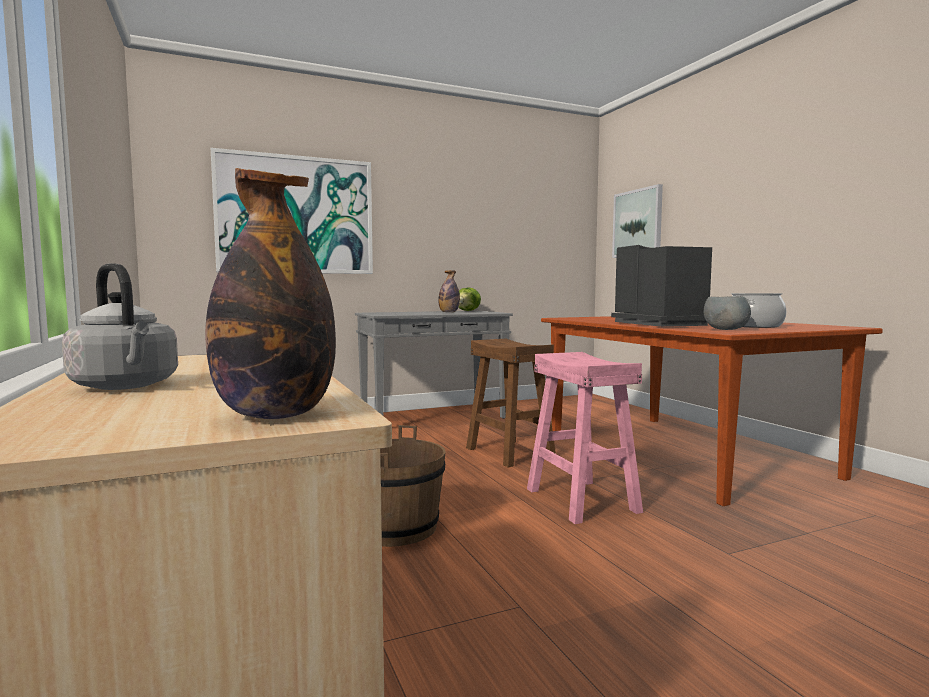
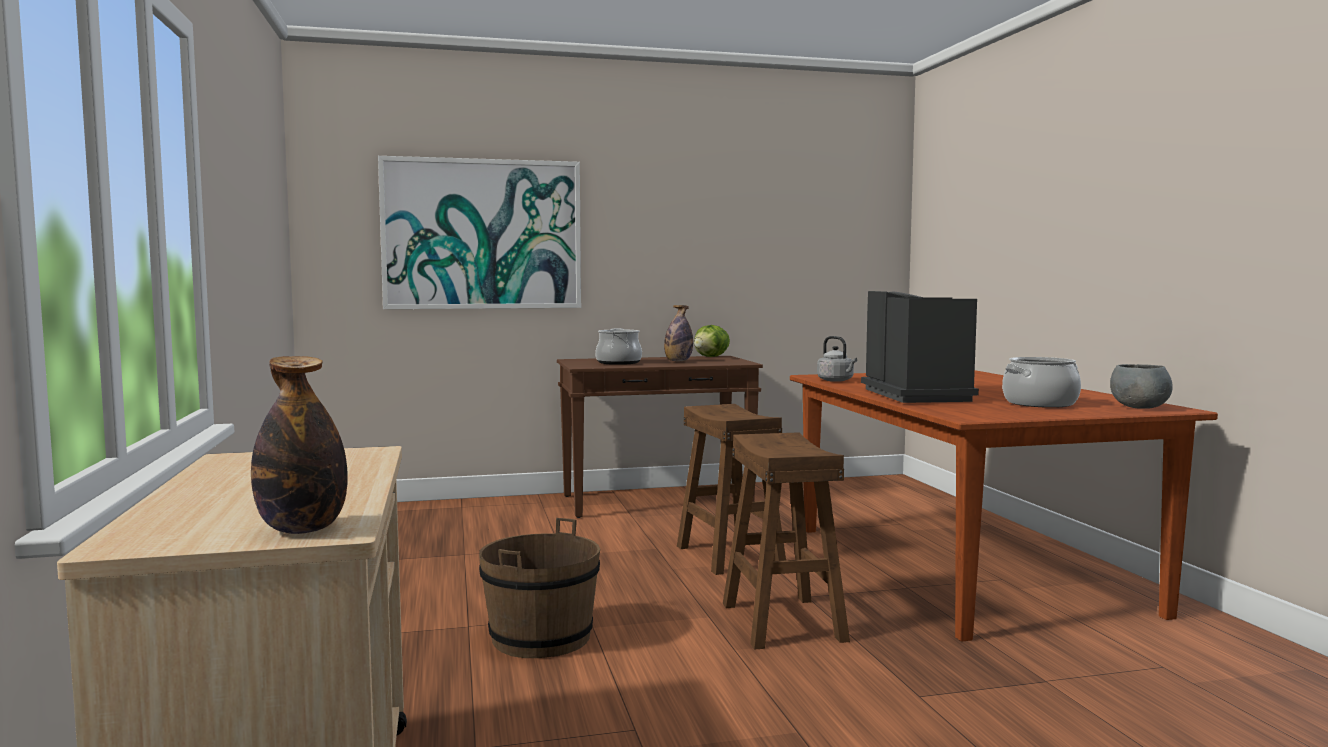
camera: 10 degrees right, 0 degrees up
(126, 386) = (218, 494): grey kettle -> grey kettle (836, 380)
(406, 313) = (619, 362): none -> cooking pot
(434, 417) = (658, 501): grey console table -> brown console table
(580, 500) = (781, 621): pink stool -> brown stool
(638, 223) = (958, 234): picture -> none
(725, 329) = (980, 410): grey bowl -> grey bowl (1139, 407)

